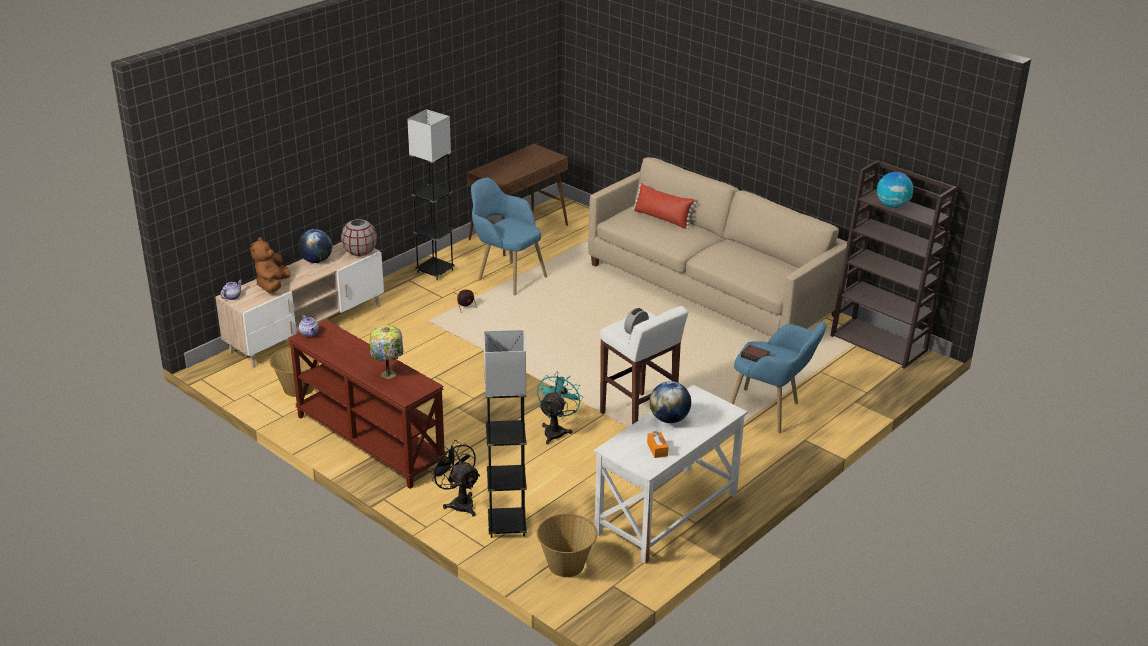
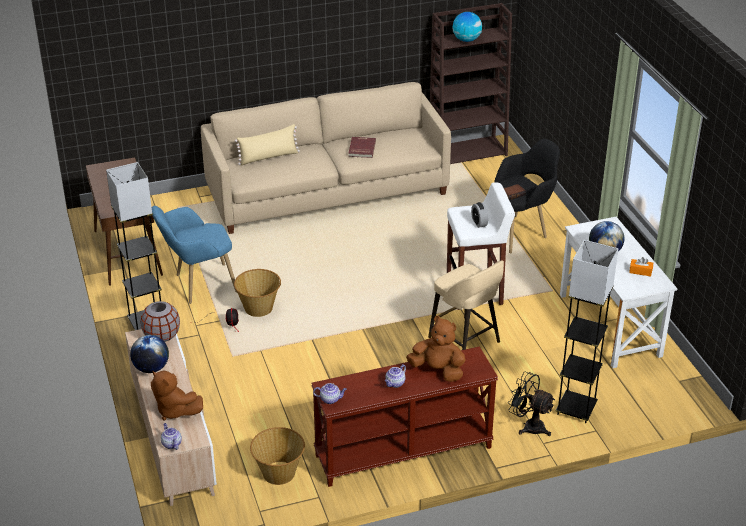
camera: 60 degrees left, 5 degrees up
(353, 357) = (395, 383): none -> teapot
(389, 373) = (438, 370): table lamp -> brown plush toy
(459, 503) = (529, 426): black fan -> black fan turned 45 degrees clockwise
(556, 430) = (465, 341): turquoise fan -> beige stool
(566, 565) = (643, 395): basket -> basket (259, 308)
(662, 218) = (268, 157): red pillow -> beige pillow
(729, 254) = (361, 148): none -> red book
(772, 413) = (519, 231): blue armchair -> black armchair

